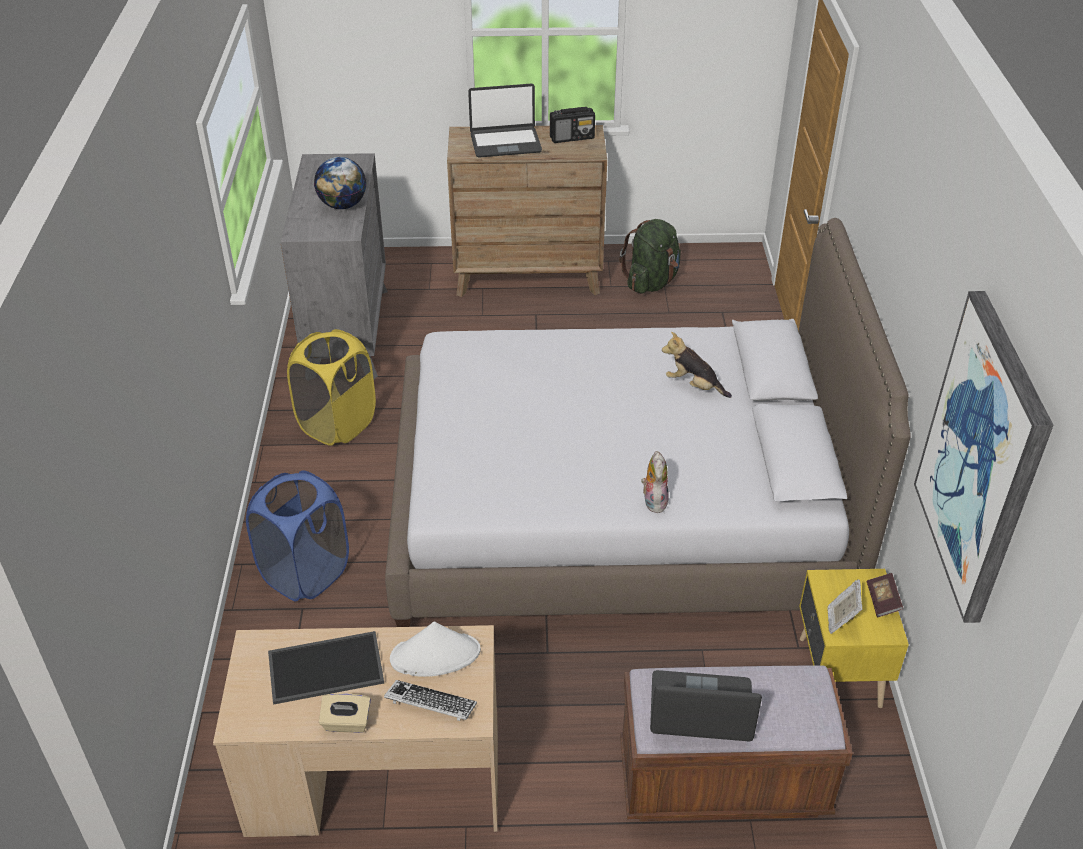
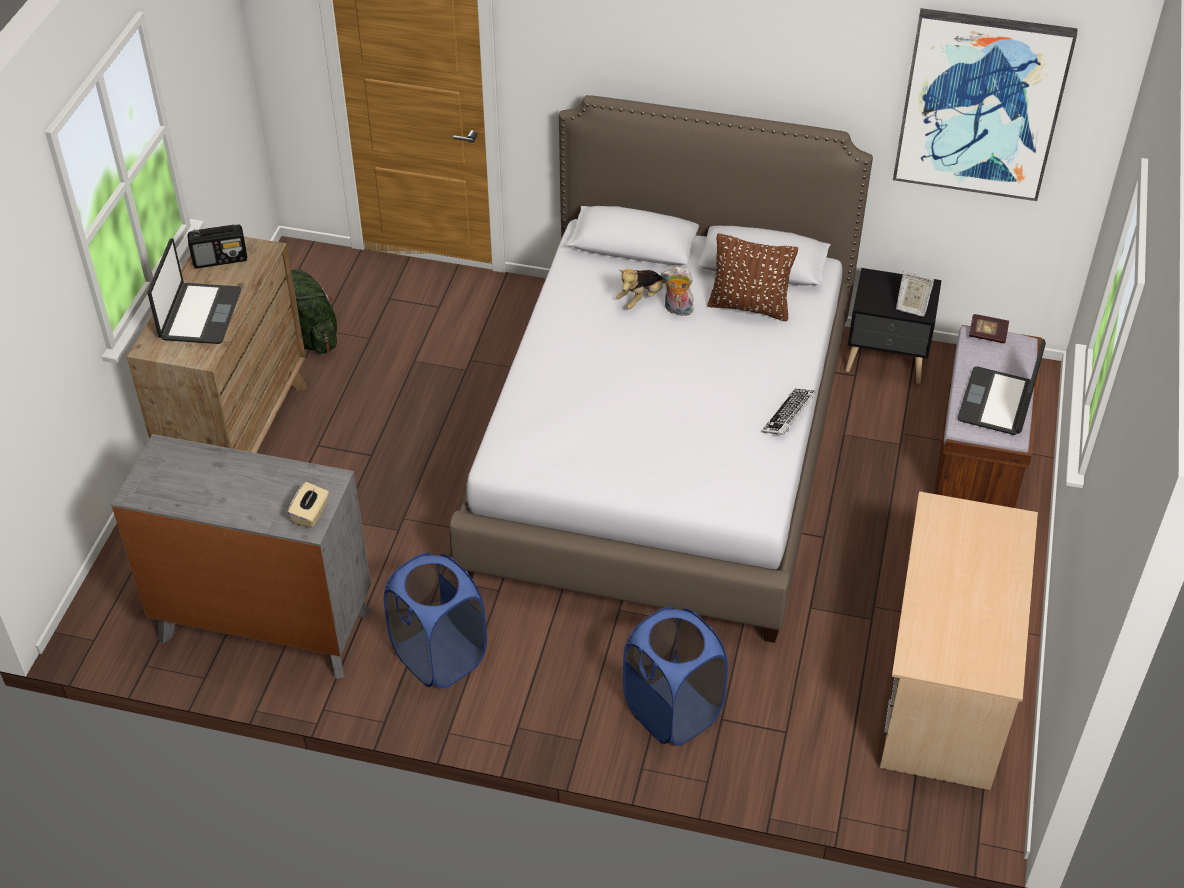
camera: 75 degrees left, 5 degrees up
(324, 669) = (951, 612): tray -> none
(337, 424) = (439, 656): yellow laundry basket -> blue laundry basket
(342, 205) = (265, 478): globe -> none
(346, 723) = (1012, 603): beige tissue box -> beige tissue box (310, 514)
(430, 704) = (1000, 545): keyboard -> keyboard (788, 415)
(435, 655) = (947, 534): white hat -> none
(572, 137) = (220, 259): radio -> radio turned 75 degrees clockwise
(653, 501) = (789, 361): plush toy -> plush toy (677, 310)
(722, 460) = (749, 306): none -> brown pillow
(838, 673) = (887, 361): yellow nightstand -> black nightstand
(882, 601) = (895, 279): book -> book (987, 334)

